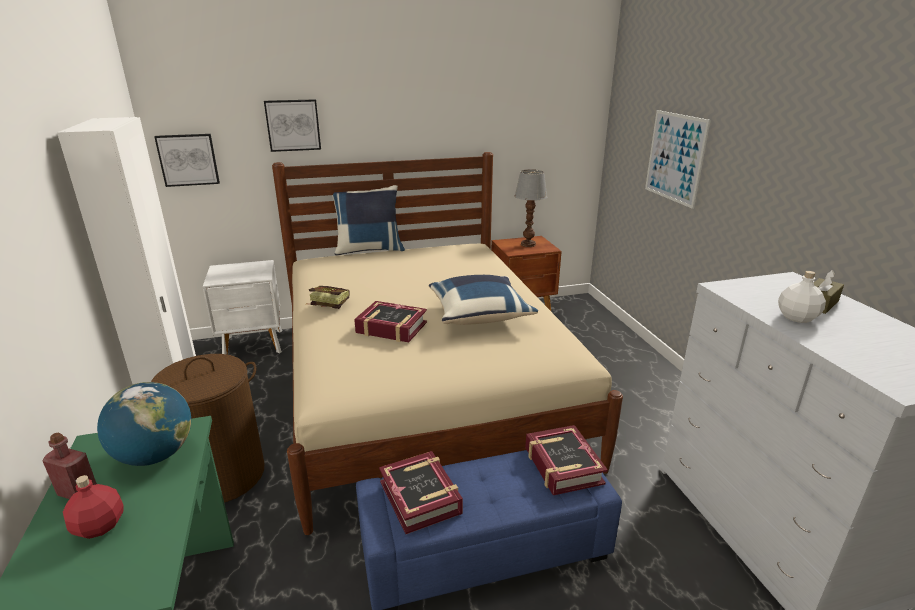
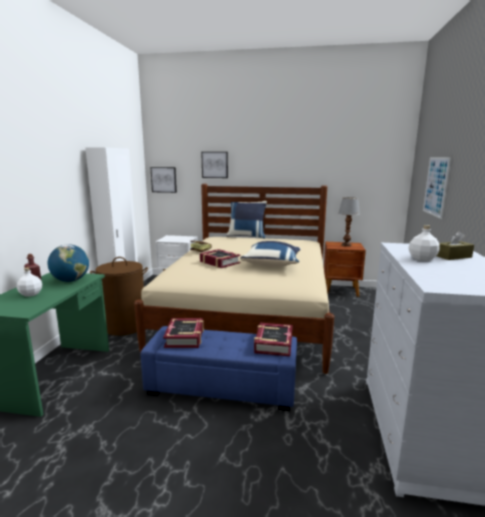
camera: 25 degrees right, 10 degrees down
(100, 526) = (31, 294): red bottle -> white bottle

